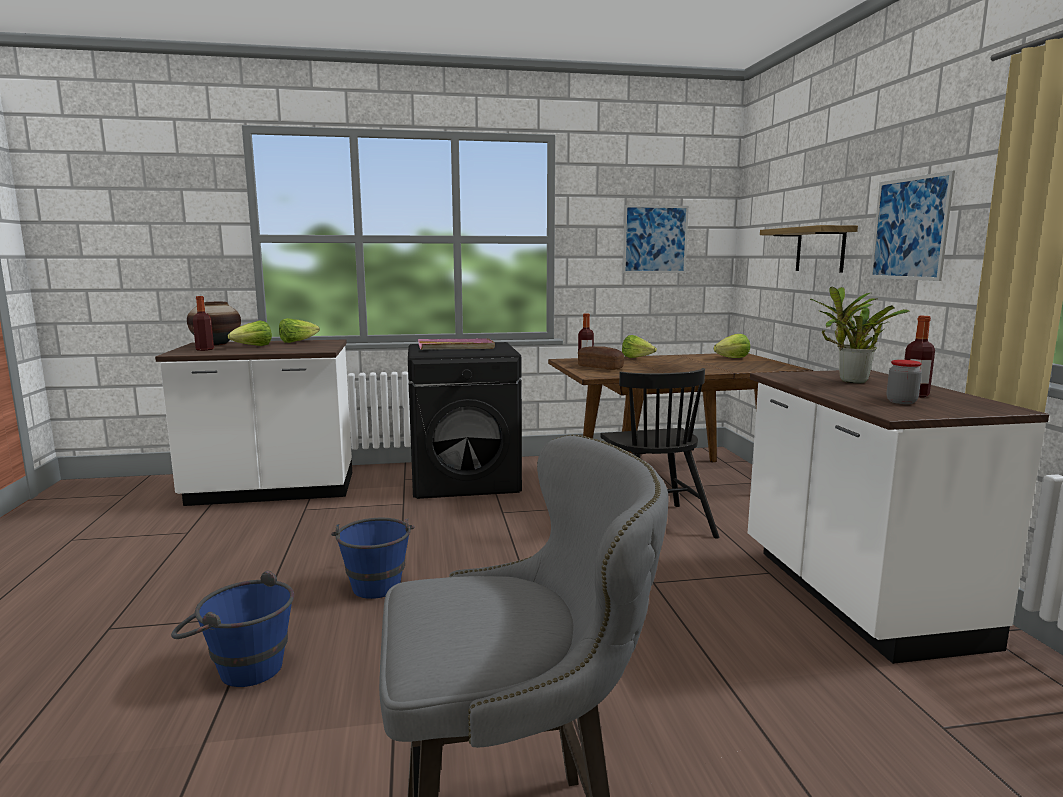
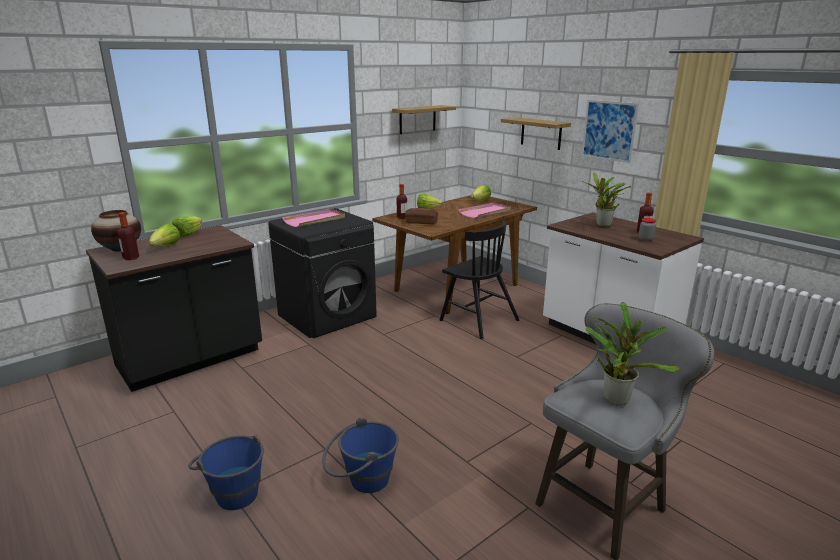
camera: 30 degrees left, 10 degrees up
(271, 491) = (191, 360): white counter -> black counter
(376, 582) = (368, 404): blue bucket -> blue bucket (233, 491)
(486, 607) = (616, 397): none -> potted plant
(655, 239) = (417, 119): picture -> shelf
(714, 367) = (485, 212): none -> pink tray

